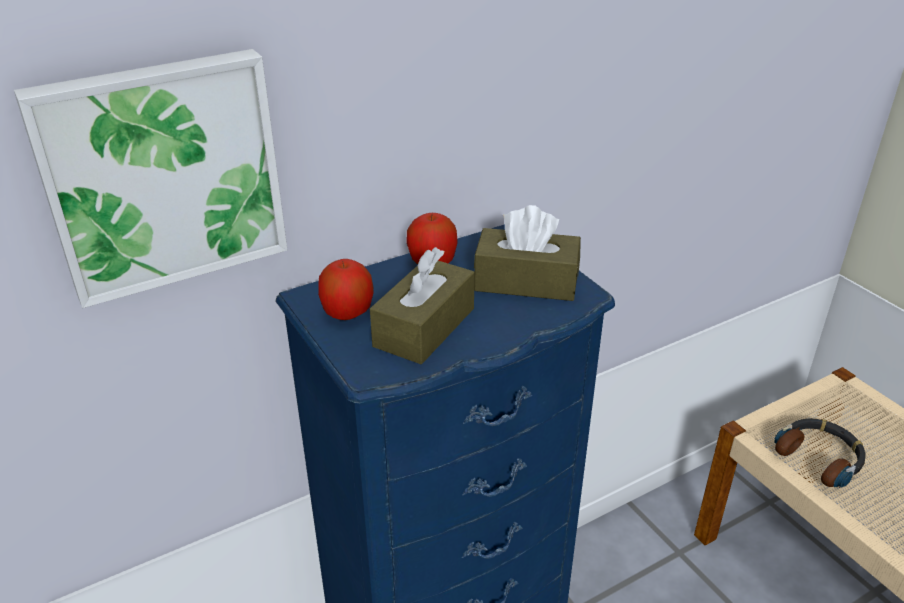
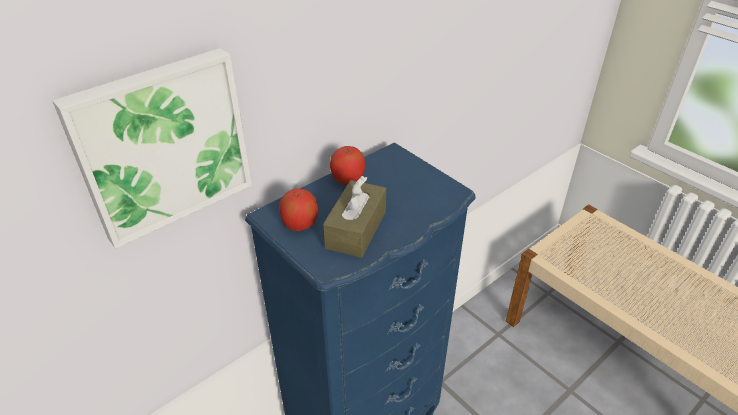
camera: 10 degrees left, 5 degrees up
(526, 282) = (415, 187): brown tissue box -> none
(820, 457) = (585, 266): headphones -> none

